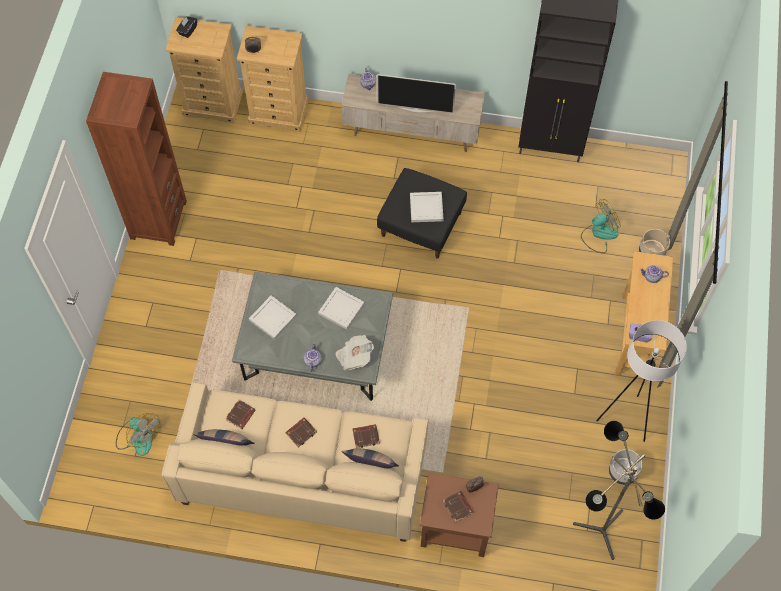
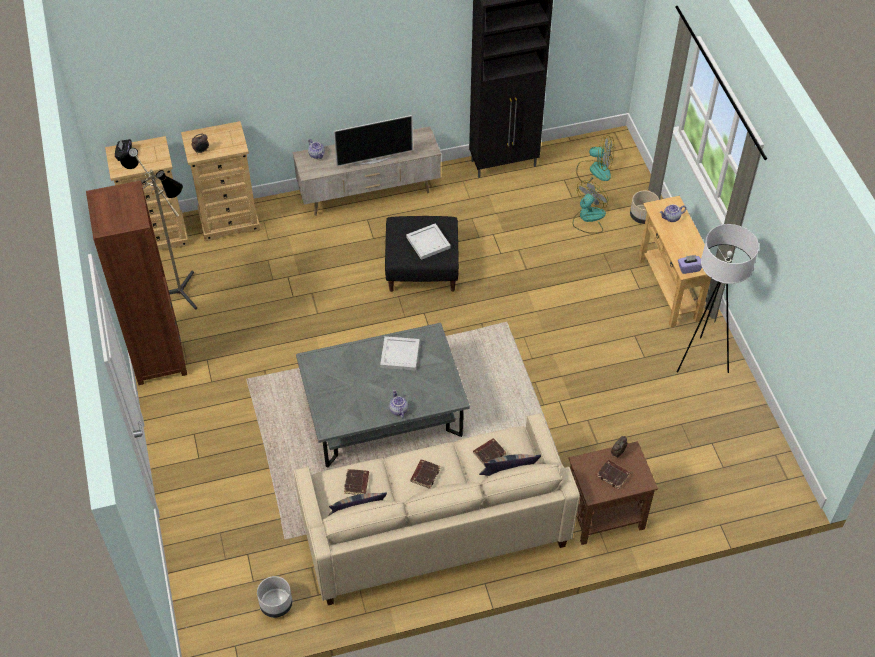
camera: 25 degrees left, 10 degrees down
(138, 437) = (247, 562): fan -> fan (594, 170)
(272, 318) = (337, 388): white tray -> none
(354, 356) = (436, 391): newspaper -> none
(596, 533) = (733, 466): floor lamp -> floor lamp (176, 296)
(622, 472) = (724, 405): grey planter -> grey planter (276, 604)

